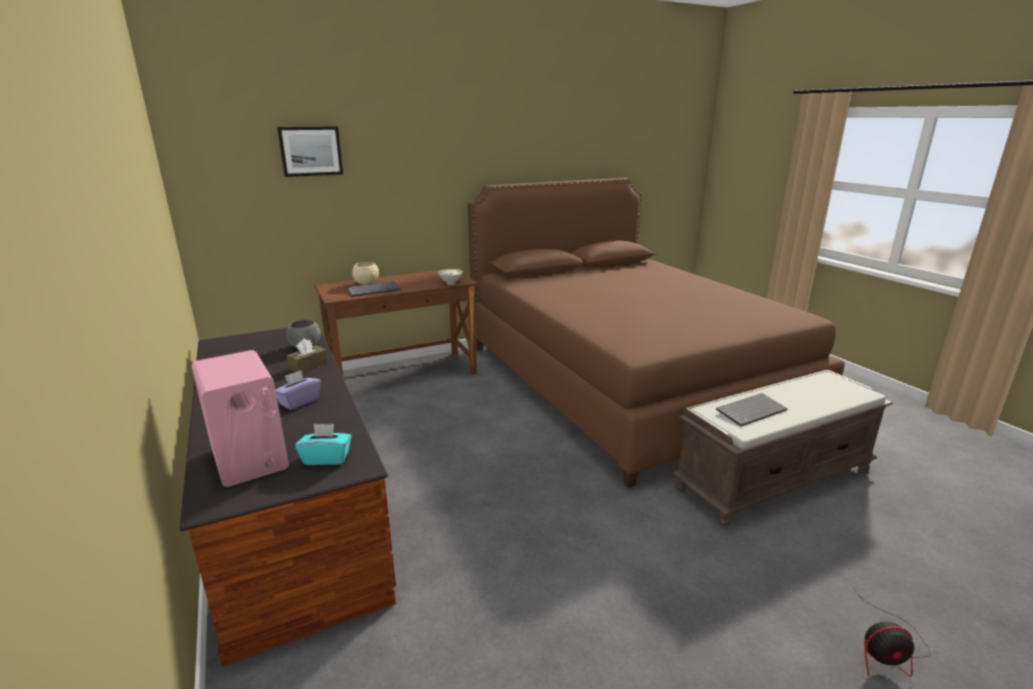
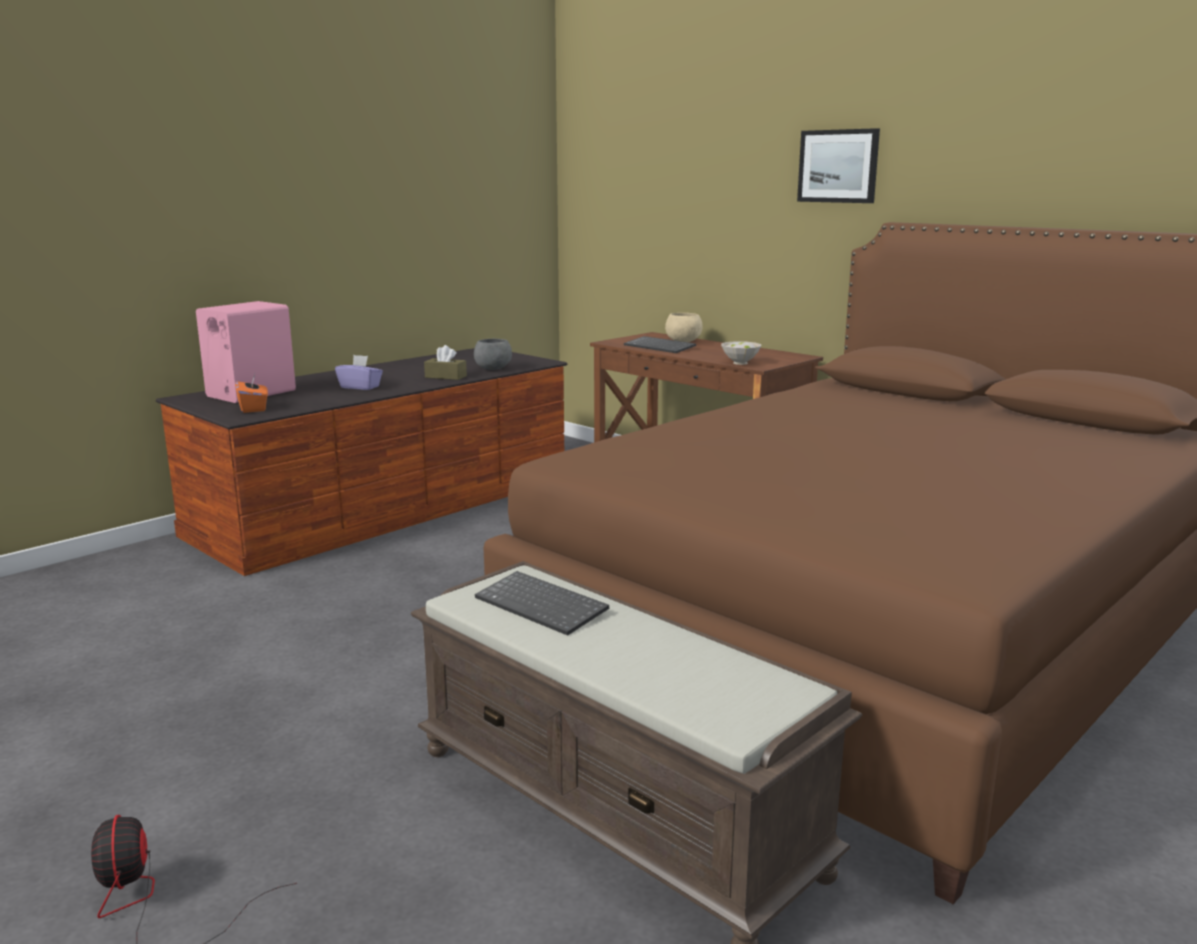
camera: 70 degrees right, 5 degrees down
(311, 151) = (675, 157): picture -> picture (838, 166)
(326, 458) = (253, 408): turquoise tissue box -> orange tissue box

